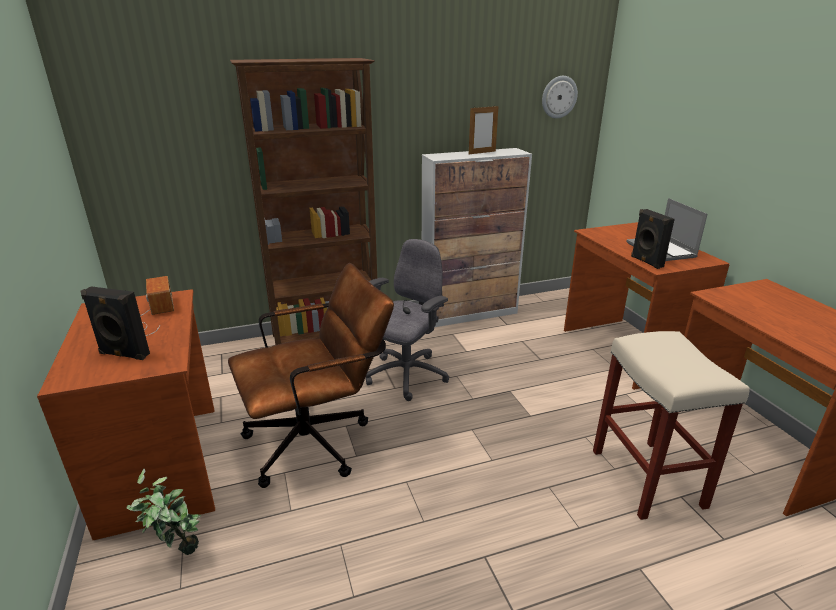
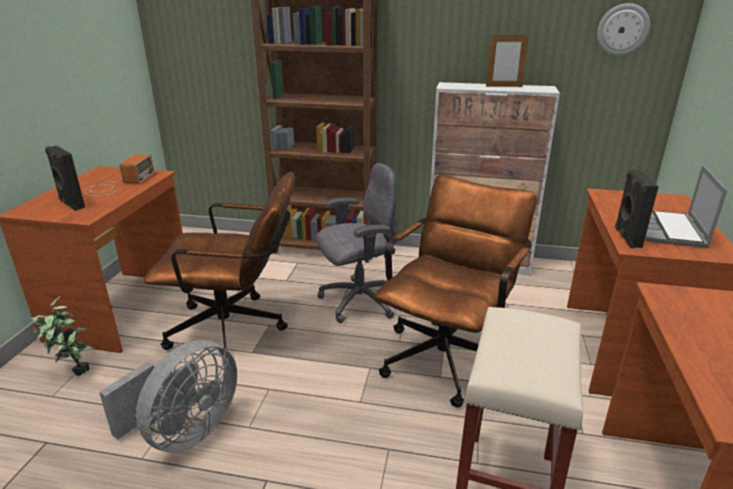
camera: 30 degrees right, 0 degrees up
(371, 553) = (185, 432): none -> grey fan
(518, 396) = (447, 354): none -> brown office chair

